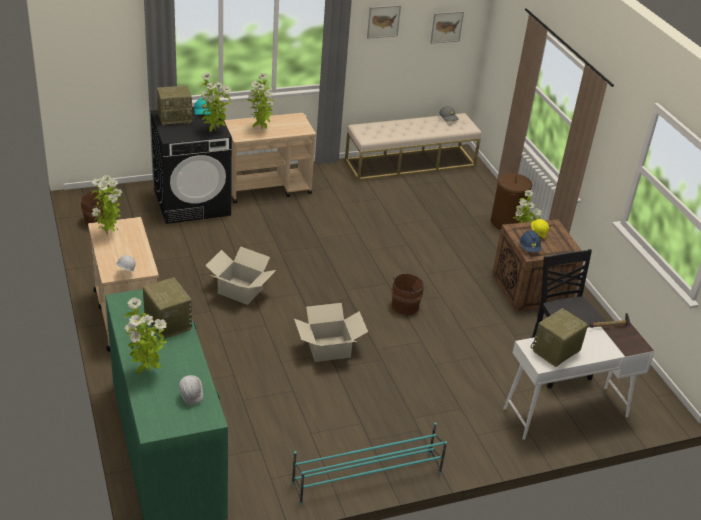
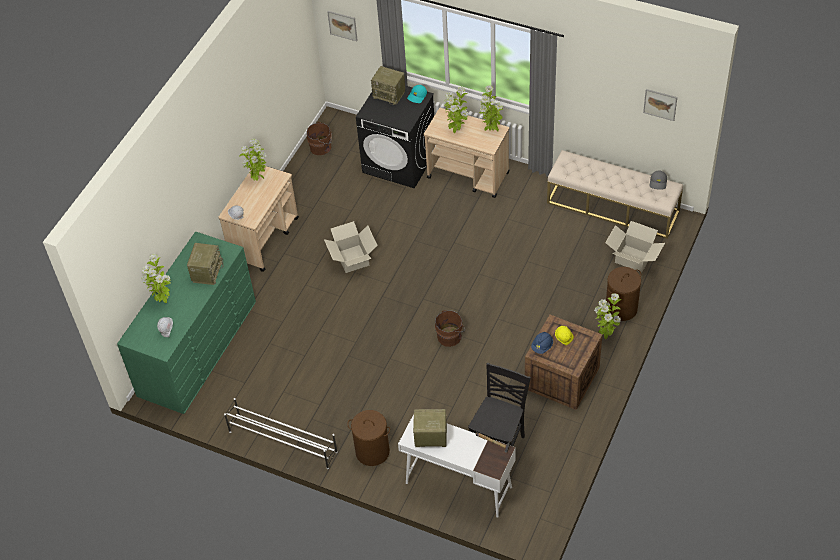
camera: 50 degrees right, 15 degrees up
(214, 131) = (403, 121): potted plant -> potted plant (491, 130)
(329, 349) = (359, 339): cardboard box -> cardboard box (633, 258)
(366, 477) = (282, 441): turquoise shoe rack -> white shoe rack
(383, 21) = (594, 78): picture -> picture (342, 25)
(460, 432) = (372, 451): none -> brown laundry basket

